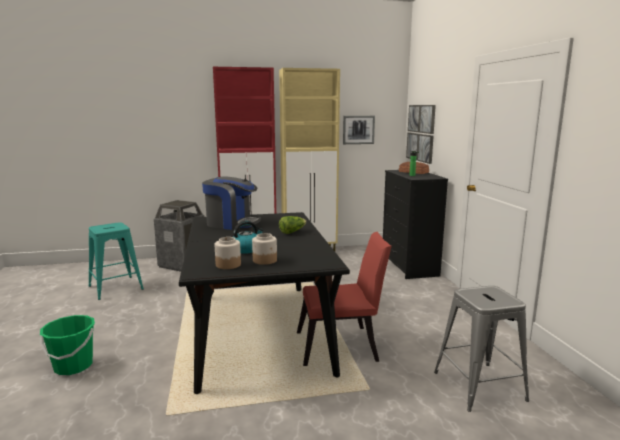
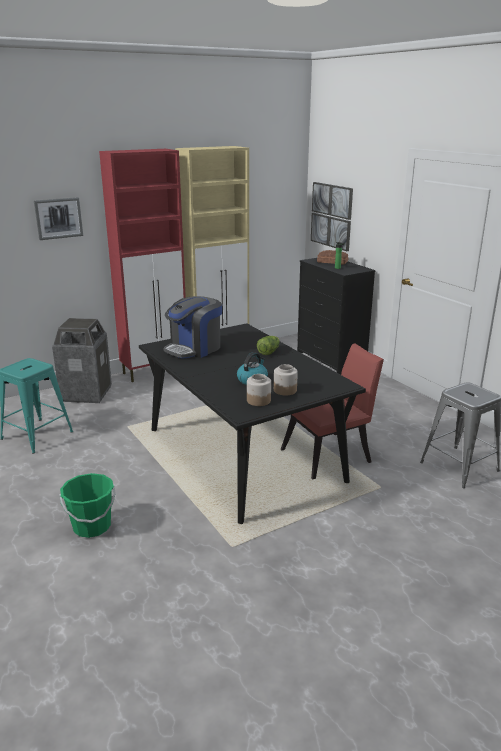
camera: 20 degrees left, 10 degrees up
(231, 223) = (194, 349): coffee machine -> coffee machine turned 135 degrees clockwise
(358, 129) = (260, 212): picture -> picture (58, 218)

